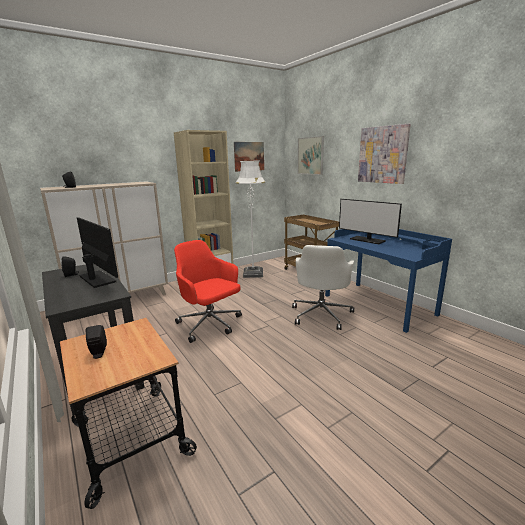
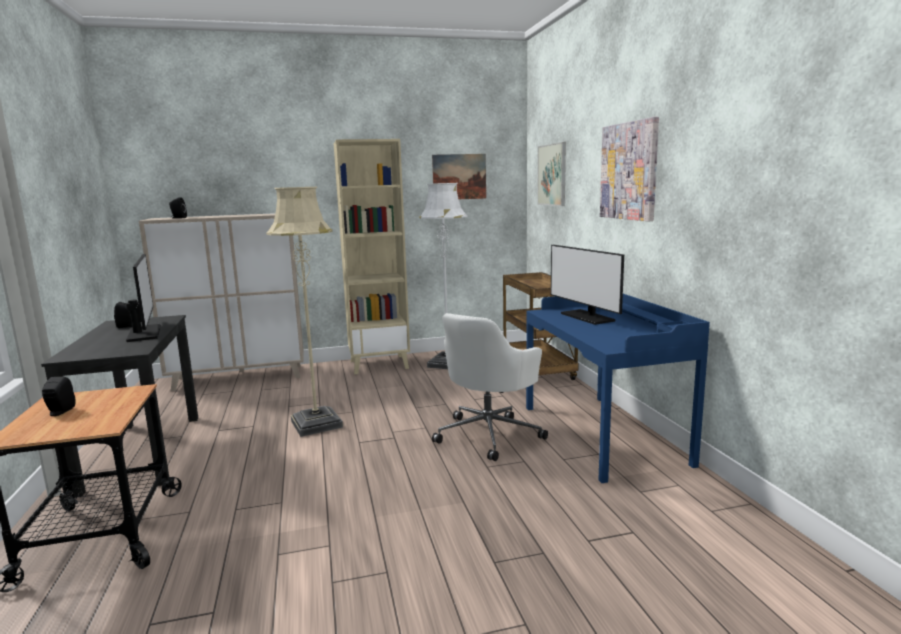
camera: 20 degrees right, 5 degrees down
(210, 324) = (317, 424): red office chair -> beige floor lamp

